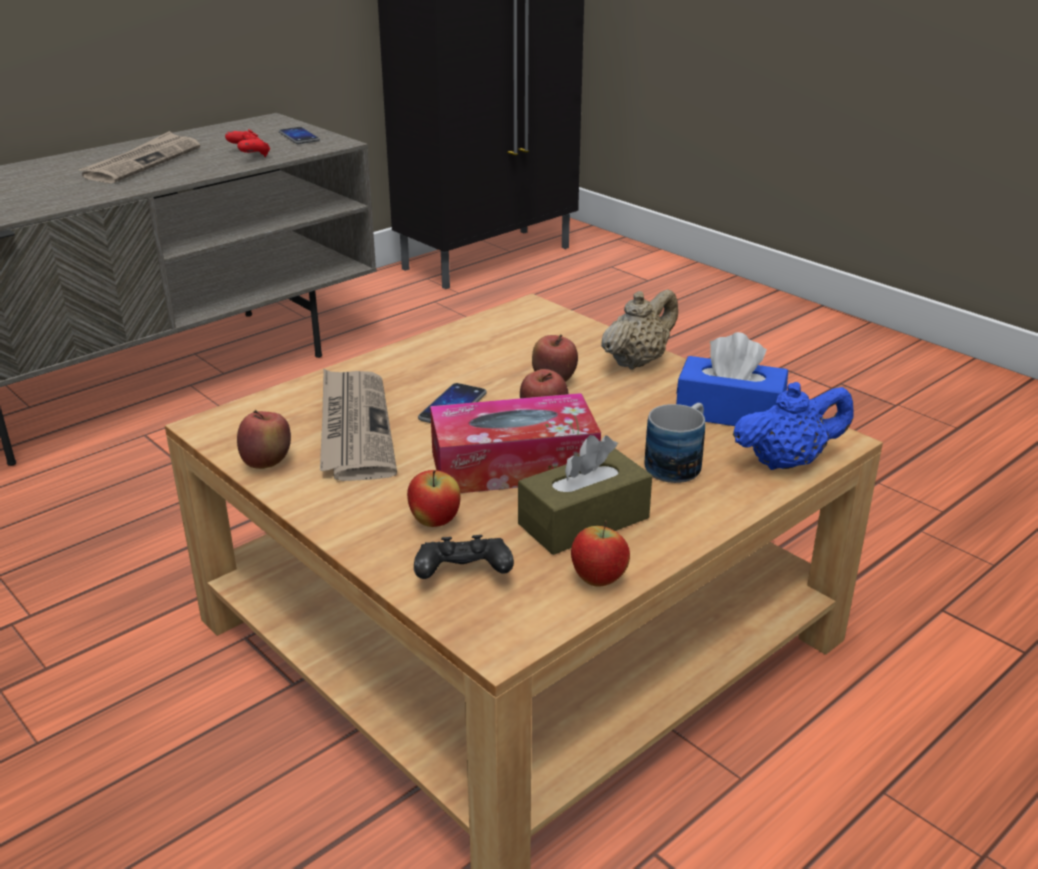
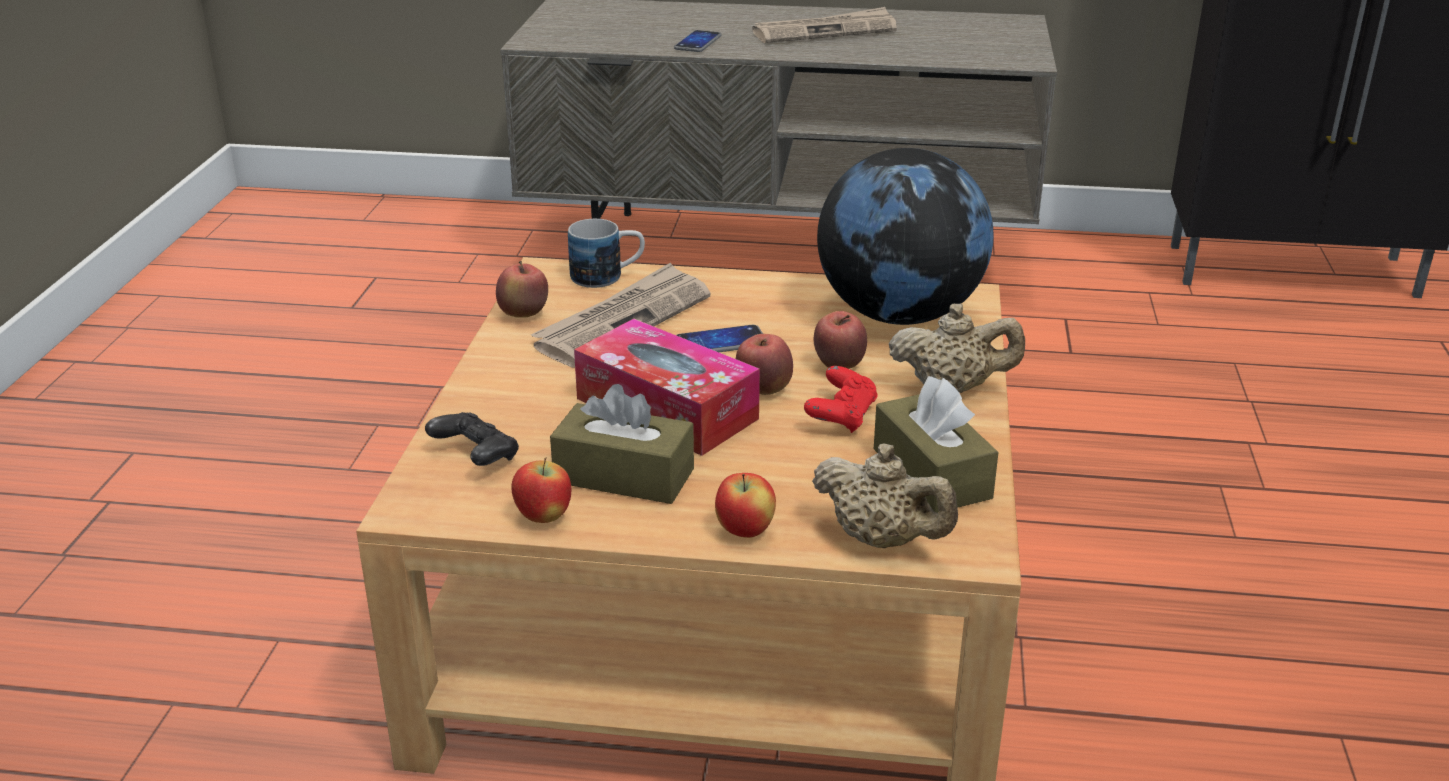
camera: 50 degrees right, 0 degrees up
(249, 155) = (923, 50): red game controller -> red game controller (841, 416)
(299, 137) = (1006, 46): phone -> phone (698, 43)
(435, 522) = (534, 413): apple -> apple (745, 531)
(519, 336) = (899, 315): none -> globe
(679, 463) = (790, 483): mug -> mug (607, 276)
(729, 412) = (931, 473): blue tissue box -> brown tissue box
(787, 462) = (882, 540): blue teapot -> beige teapot

